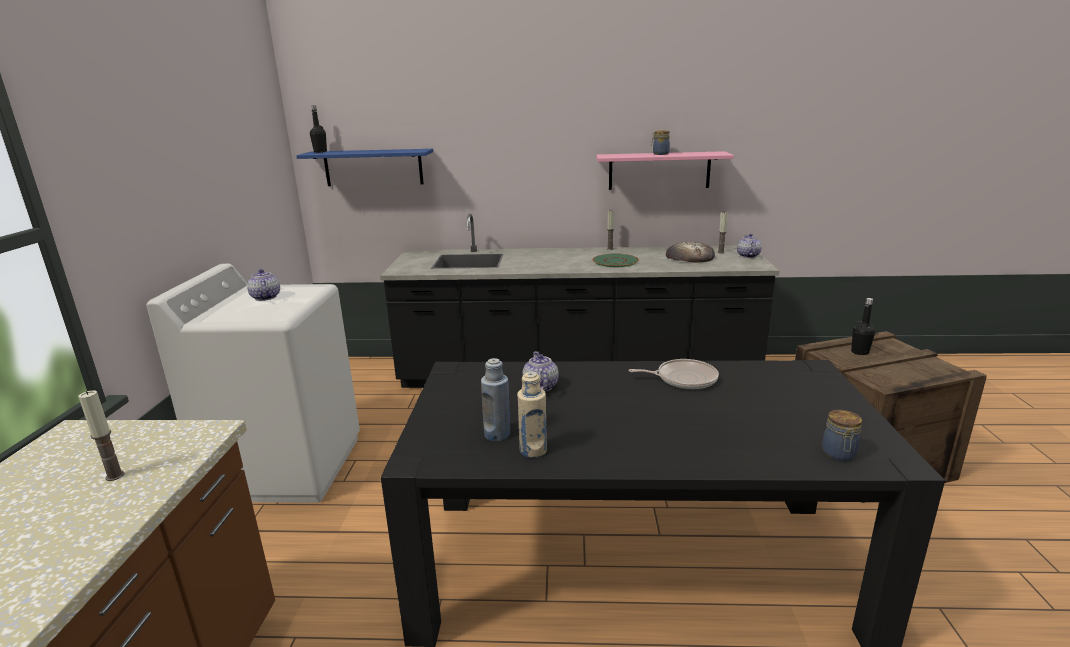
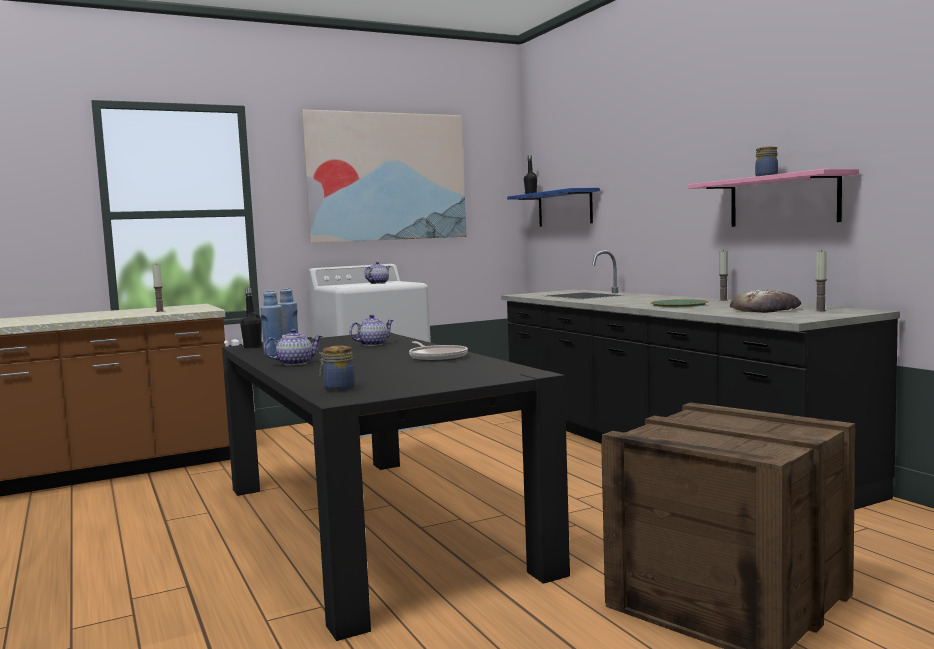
camera: 60 degrees right, 15 degrees down
(189, 142) = (387, 177): none -> picture
(533, 450) = (274, 354): beige bottle -> blue bottle
(747, 256) = (835, 314): teapot -> teapot (295, 363)
(860, 352) = (736, 423): black bottle -> black bottle (252, 347)

